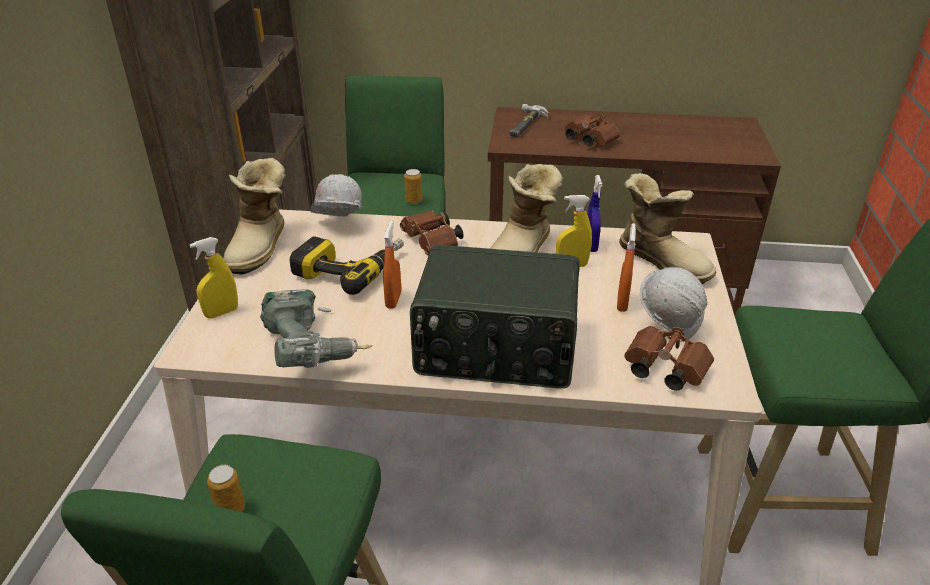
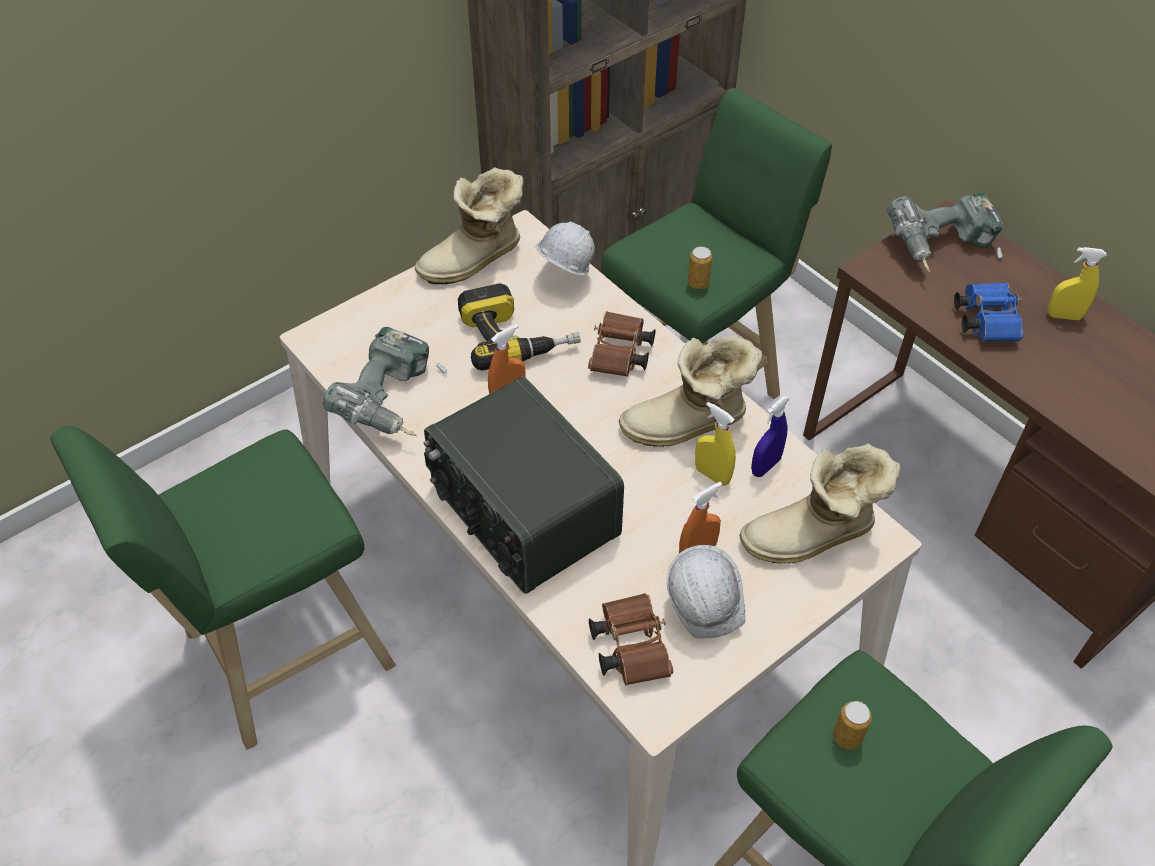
camera: 45 degrees right, 15 degrees up
(222, 313) = (372, 315): yellow spray bottle -> yellow spray bottle (1064, 316)
(231, 509) = (223, 497): can -> can (847, 737)
(525, 124) = (941, 249): hammer -> power drill
(588, 140) = (984, 320): brown binoculars -> blue binoculars
(663, 261) = (813, 538): boot -> boot turned 75 degrees clockwise

